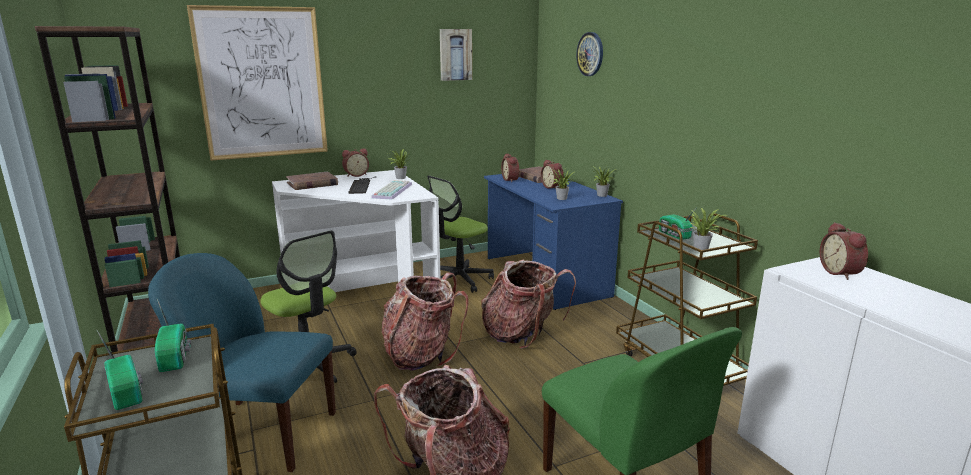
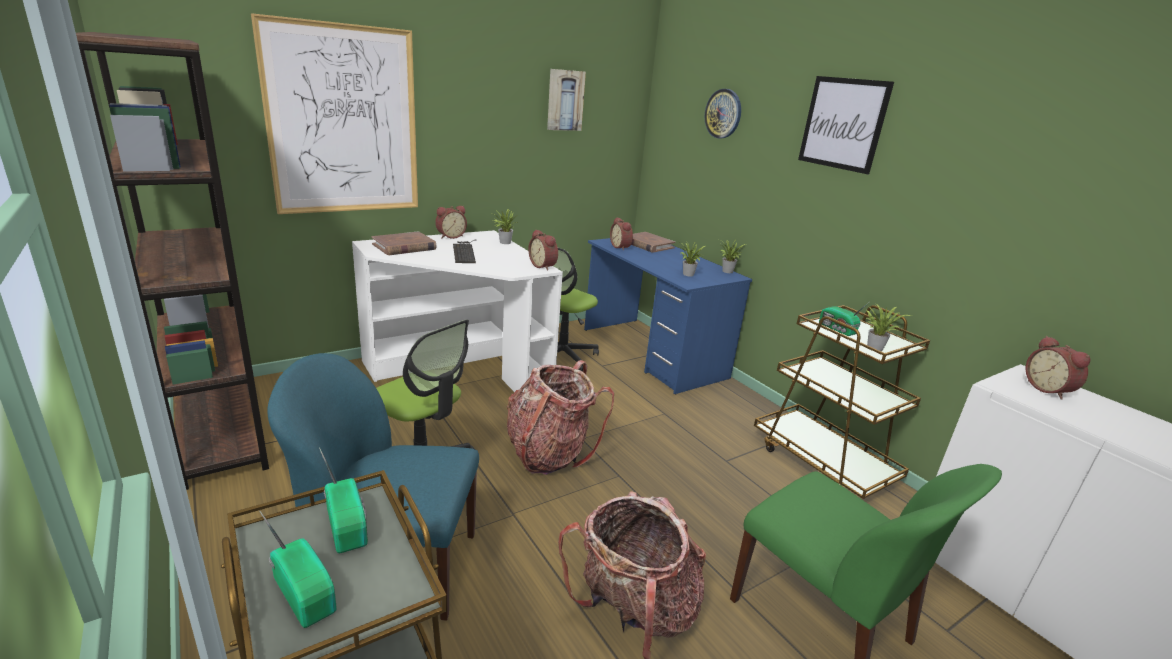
camera: 10 degrees left, 5 degrees up
(391, 190) = (504, 260): keyboard -> none
(522, 334) = (651, 425): backpack -> none
(553, 187) = (670, 259): alarm clock -> alarm clock (544, 266)
(677, 51) = (843, 124): none -> picture

